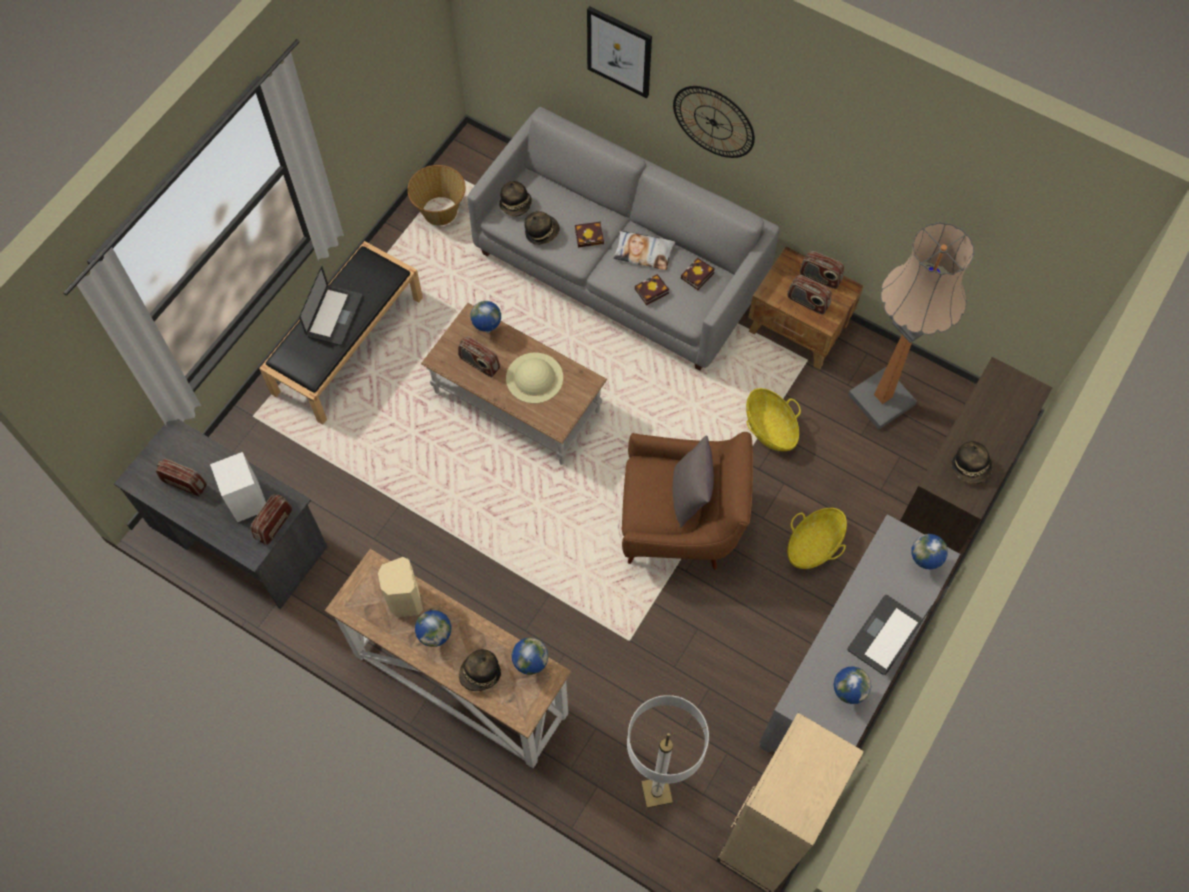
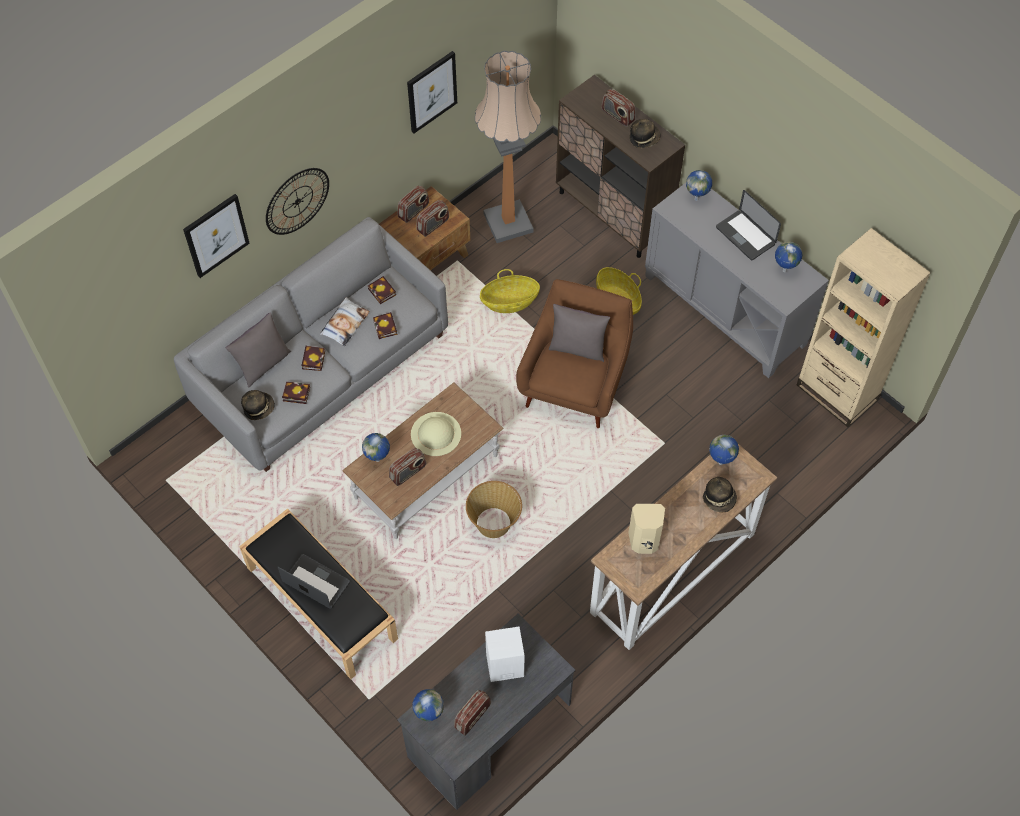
camera: 75 degrees left, 5 degrees down
(274, 524) = (534, 646): radio -> radio (617, 116)
(437, 638) = (682, 524): globe -> globe (429, 714)
(440, 212) = (206, 498): basket -> basket (494, 523)
(541, 232) = (295, 394): hat -> book
(569, 193) = (263, 364): none -> grey pillow
(656, 792) = (789, 453): floor lamp -> none
(908, 198) = (431, 91): none -> picture

